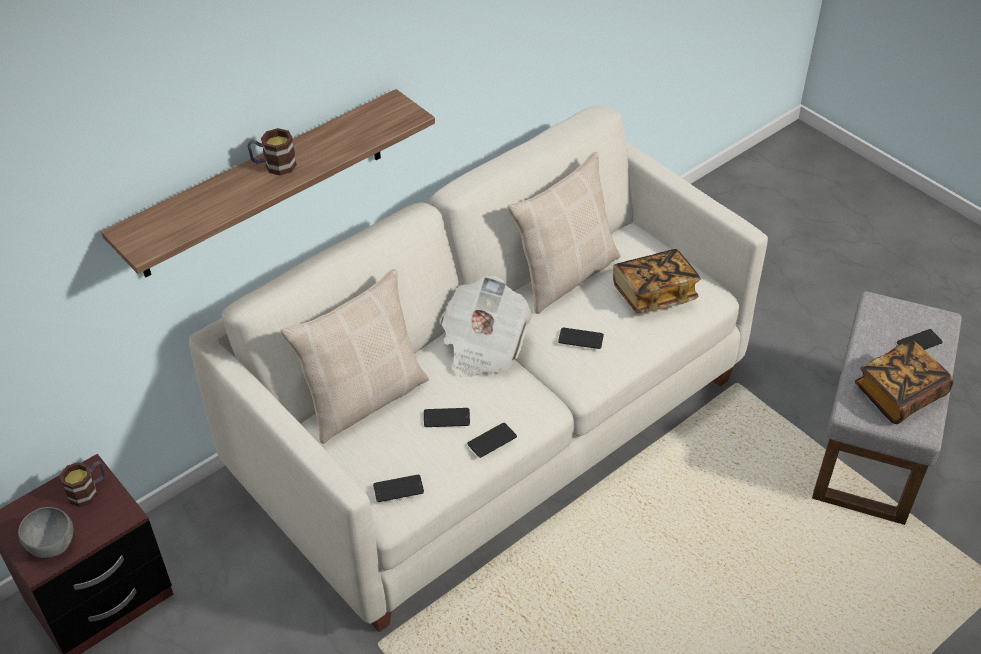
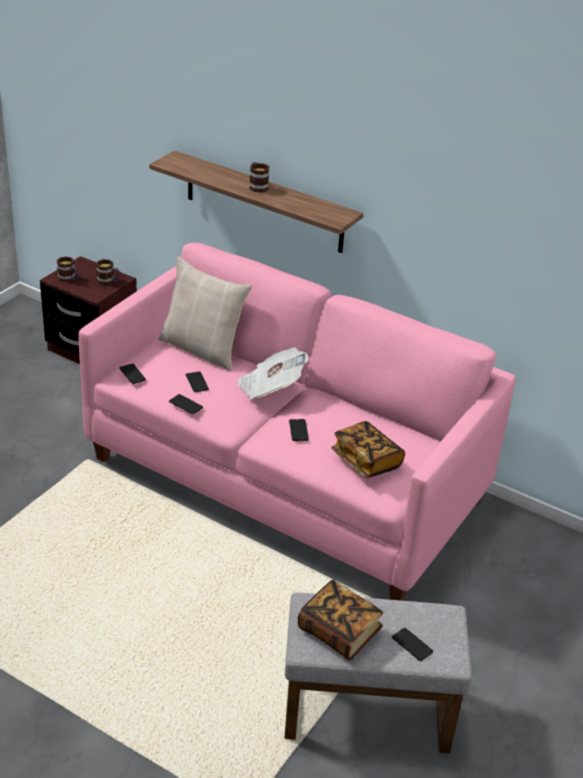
camera: 70 degrees right, 10 degrees down
(52, 544) = (69, 279): grey bowl -> mug
(490, 427) = (285, 479): white sofa -> pink sofa
(565, 275) = (364, 416): beige pillow -> none

